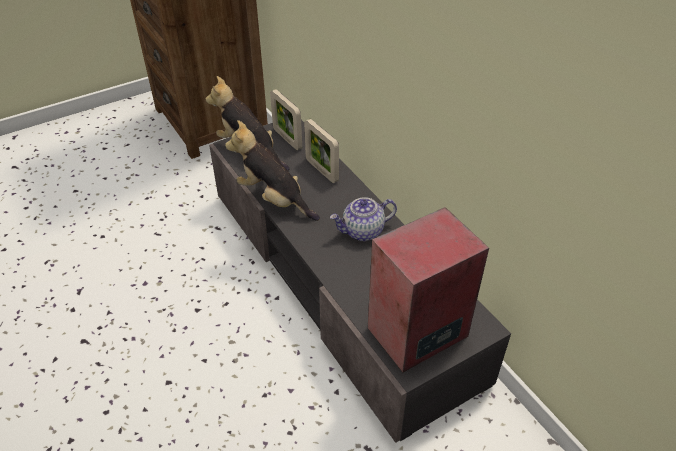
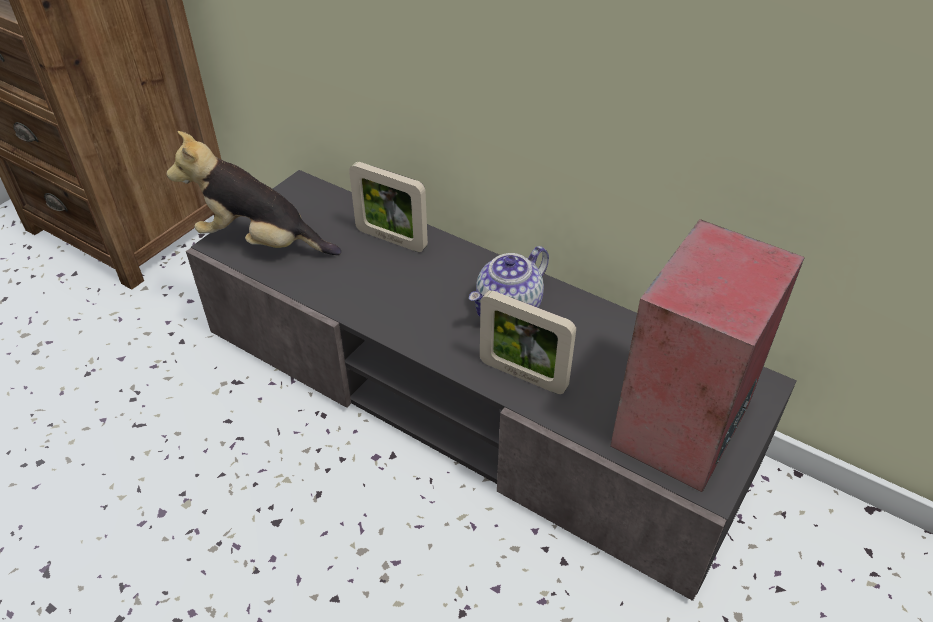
camera: 25 degrees left, 0 degrees up
(274, 199) = (345, 302): plush toy -> none
(287, 139) = (309, 208): picture frame -> picture frame (523, 375)

